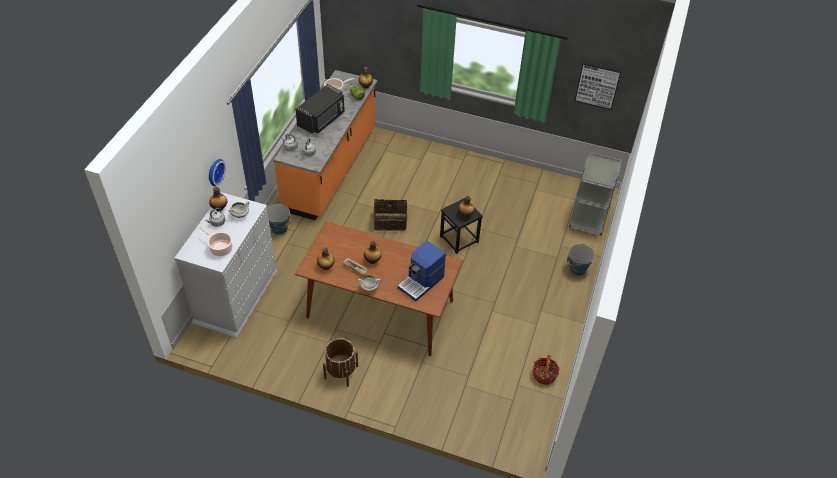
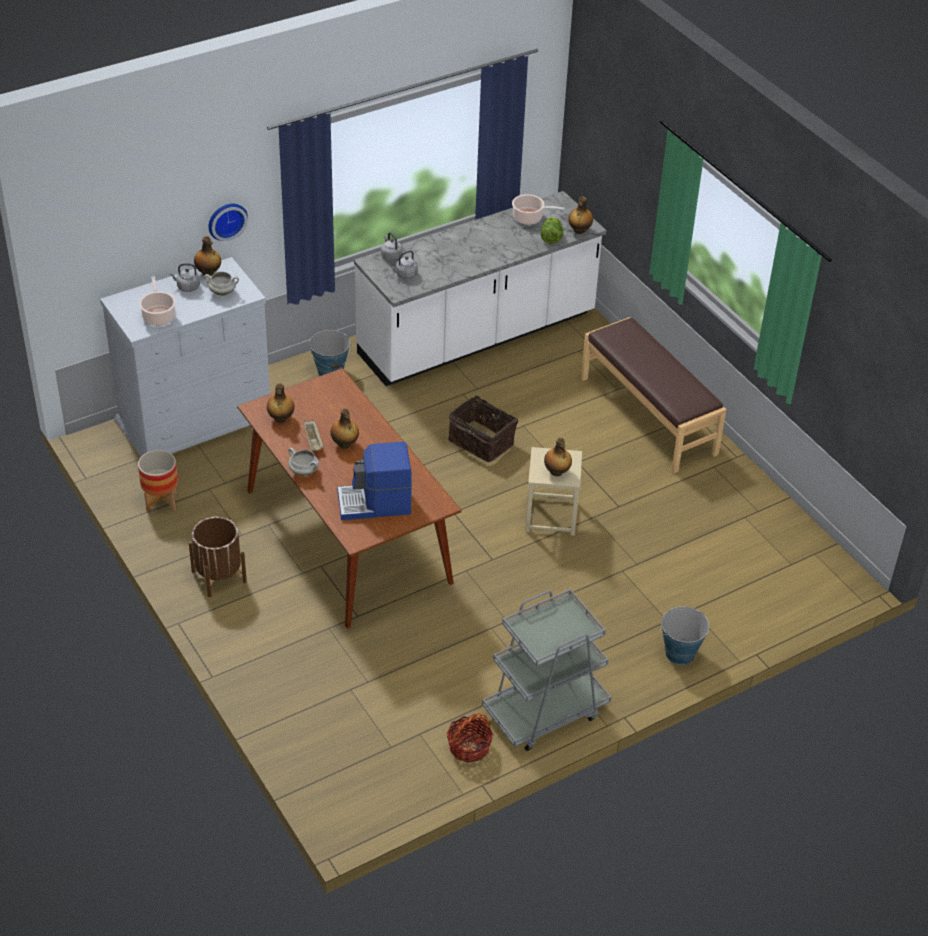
camera: 40 degrees right, 5 degrees down
(267, 352) = (161, 501): none -> planter
(322, 120) = (470, 243): black microwave -> none
(331, 169) = (477, 336): orange counter -> white counter
(448, 165) = (649, 415): none -> brown bench
(459, 239) = (551, 516): black stool -> beige stool
(589, 216) = (785, 598): grey cart -> grey cart (545, 711)
(597, 85) = (870, 369): picture -> none

